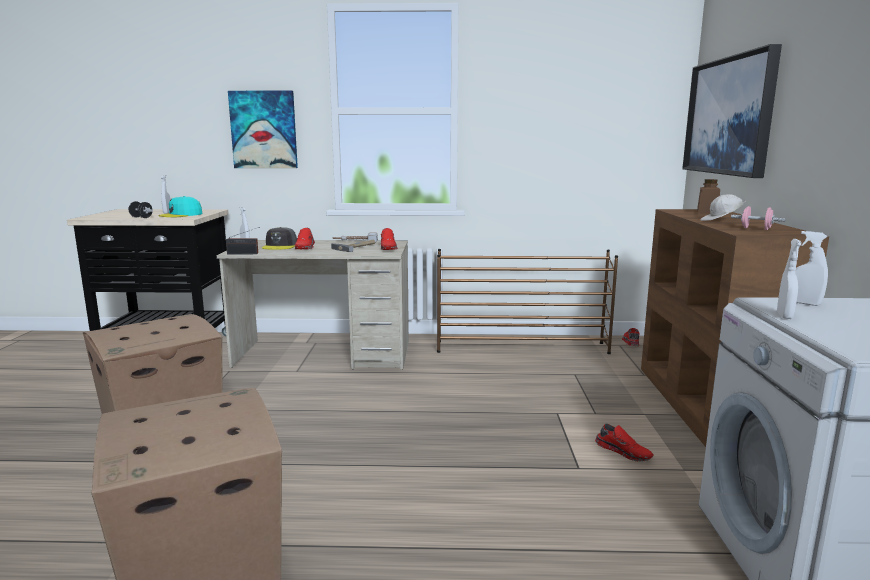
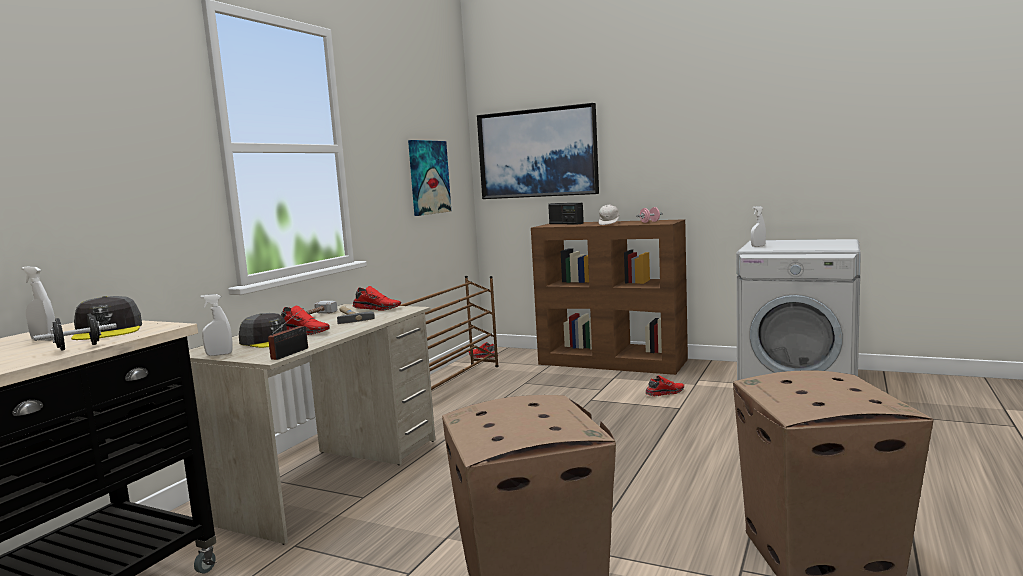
camera: 65 degrees left, 5 degrees down
(181, 215) = (108, 331): turquoise cap -> grey cap
(264, 130) = (134, 176): picture -> picture (428, 177)
(707, 212) = (565, 224): brown jar -> radio
(784, 316) = (783, 249): white spray bottle -> none

